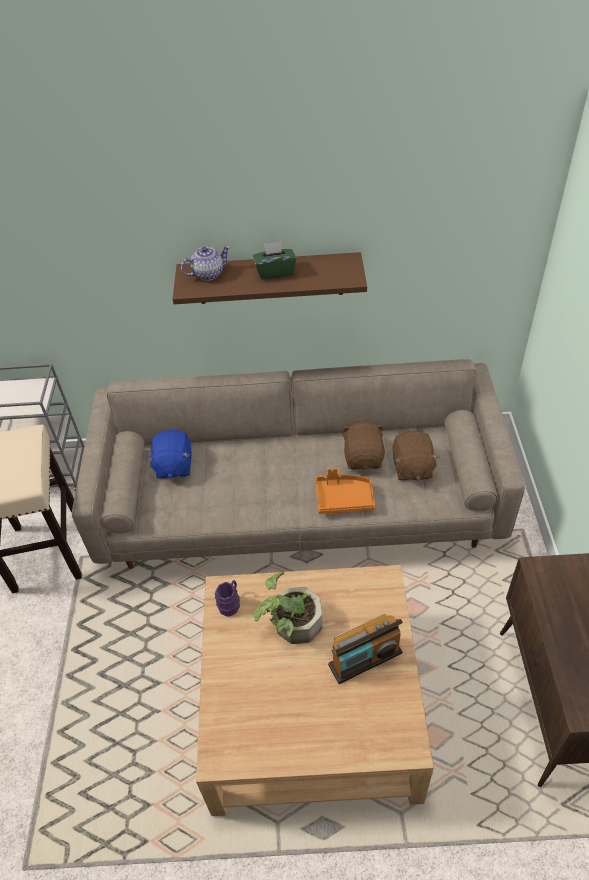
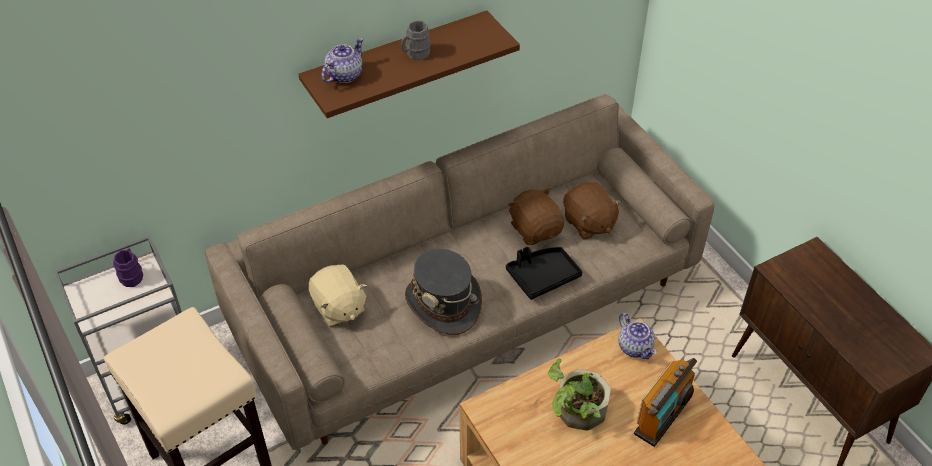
camera: 30 degrees left, 0 degrees up
(173, 466) = (338, 308): blue plush toy -> beige plush toy
(230, 603) = (503, 418): purple mug -> purple mug (132, 275)
(251, 491) = (443, 303): none -> grey hat
(275, 272) = (415, 54): green tissue box -> grey mug
(344, 498) = (542, 276): orange tray -> black tray
(379, 589) = (635, 347): none -> teapot

